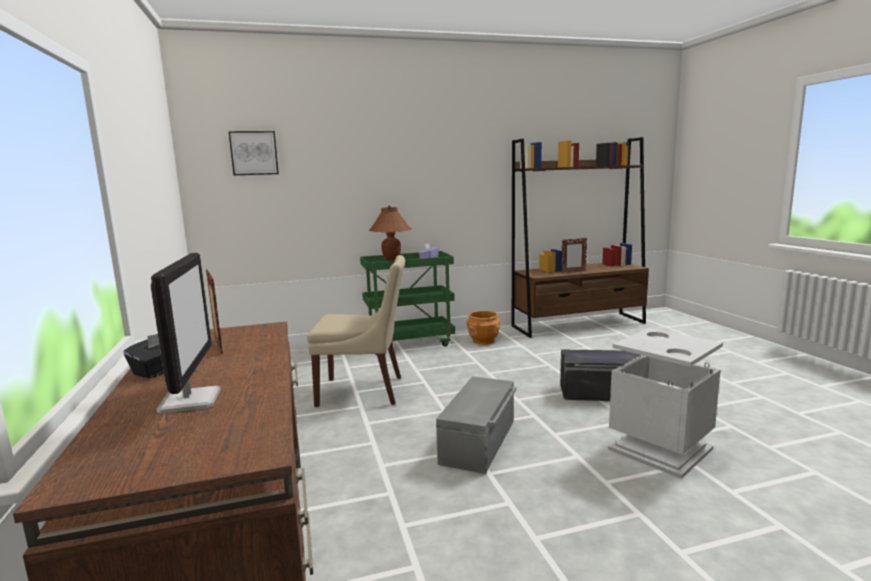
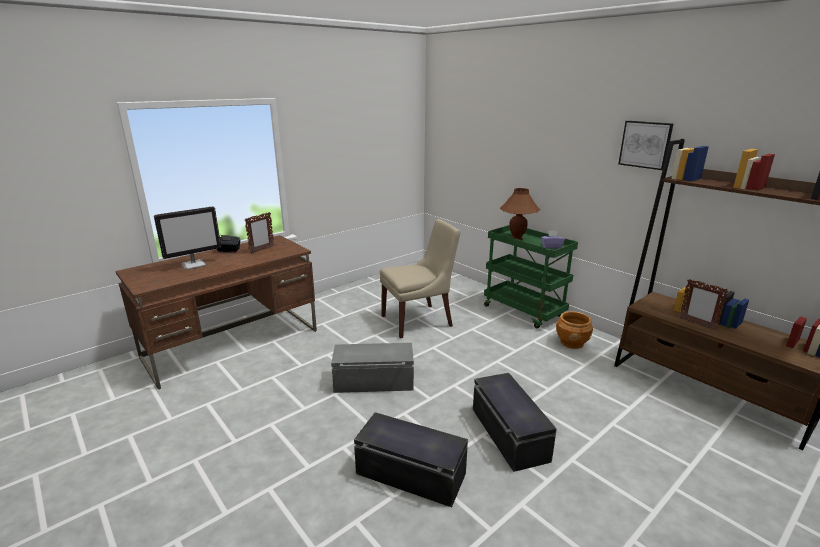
camera: 65 degrees right, 10 degrees up
(254, 153) = (461, 126): picture -> picture (645, 144)
(364, 391) = (419, 320): beige chair -> beige chair turned 90 degrees counterclockwise
(659, 448) = (410, 474): grey trash can -> black storage box

